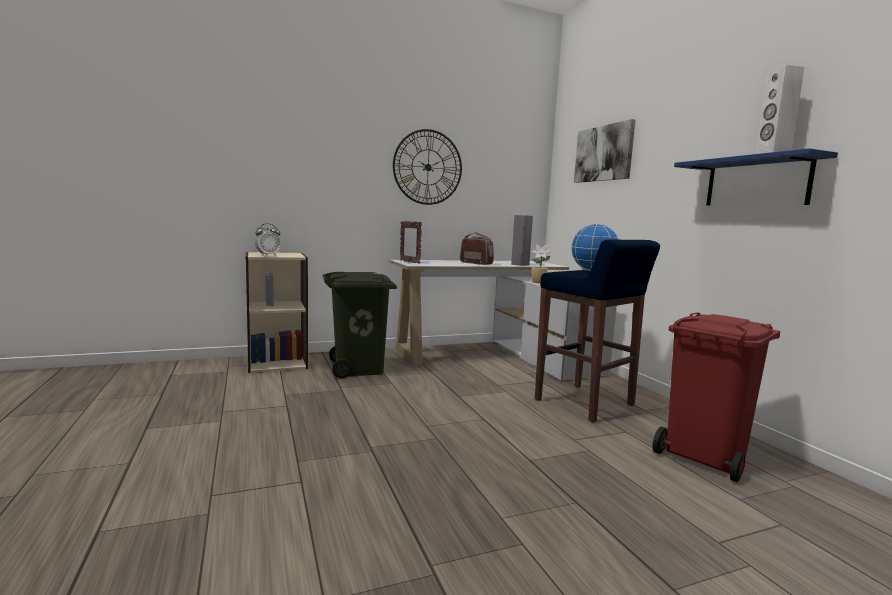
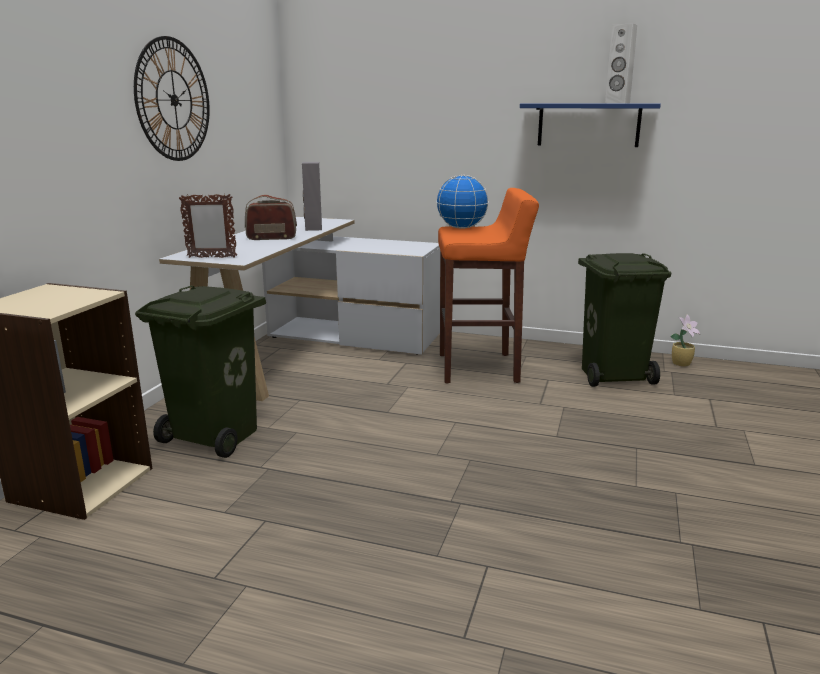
camera: 50 degrees left, 10 degrees up
(268, 255) = (58, 306): alarm clock -> none
(539, 282) = (348, 248): potted plant -> potted plant (682, 363)
(585, 403) = (479, 368): blue stool -> orange stool
(603, 153) = (384, 77): picture -> none
(706, 457) = (614, 375): red trash can -> green trash can

